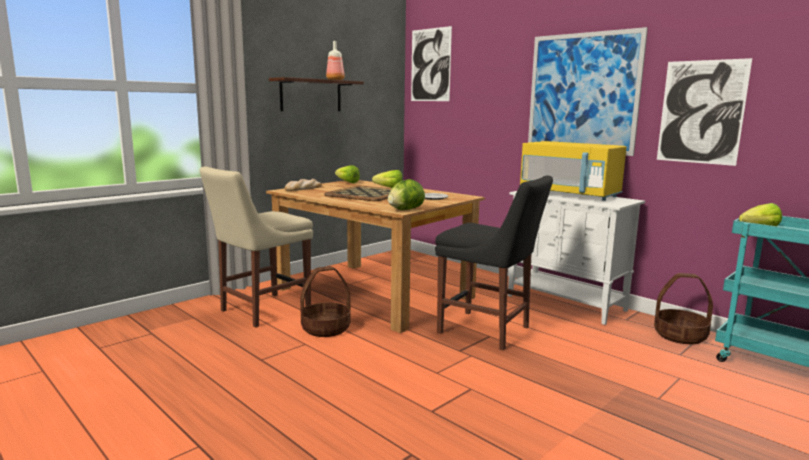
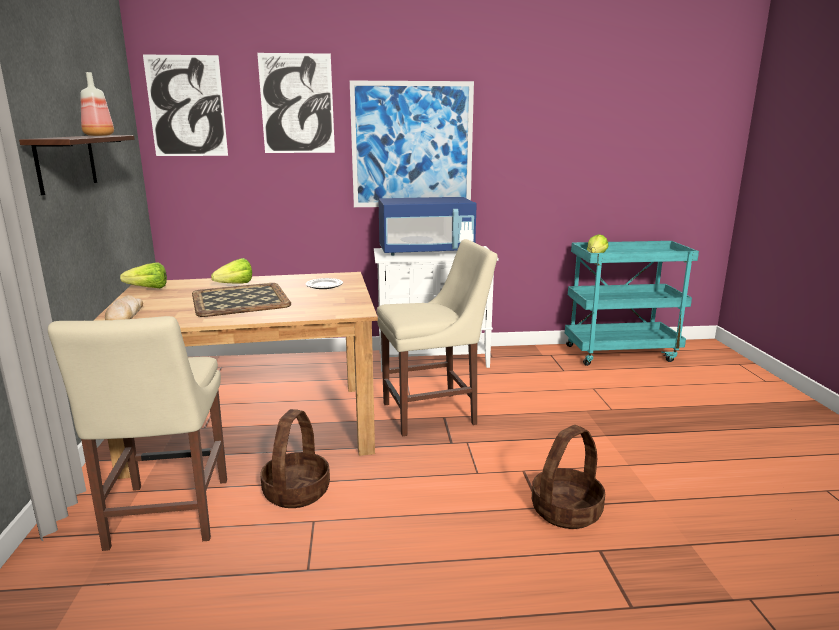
camera: 50 degrees left, 5 degrees up
(405, 209) = (356, 309): lettuce -> none
(488, 331) = (434, 413): black chair -> beige chair
(569, 194) = (426, 252): yellow microwave -> blue microwave
(679, 336) = (539, 356): basket -> basket (566, 511)
(701, 112) = (525, 162): picture -> picture (297, 104)

